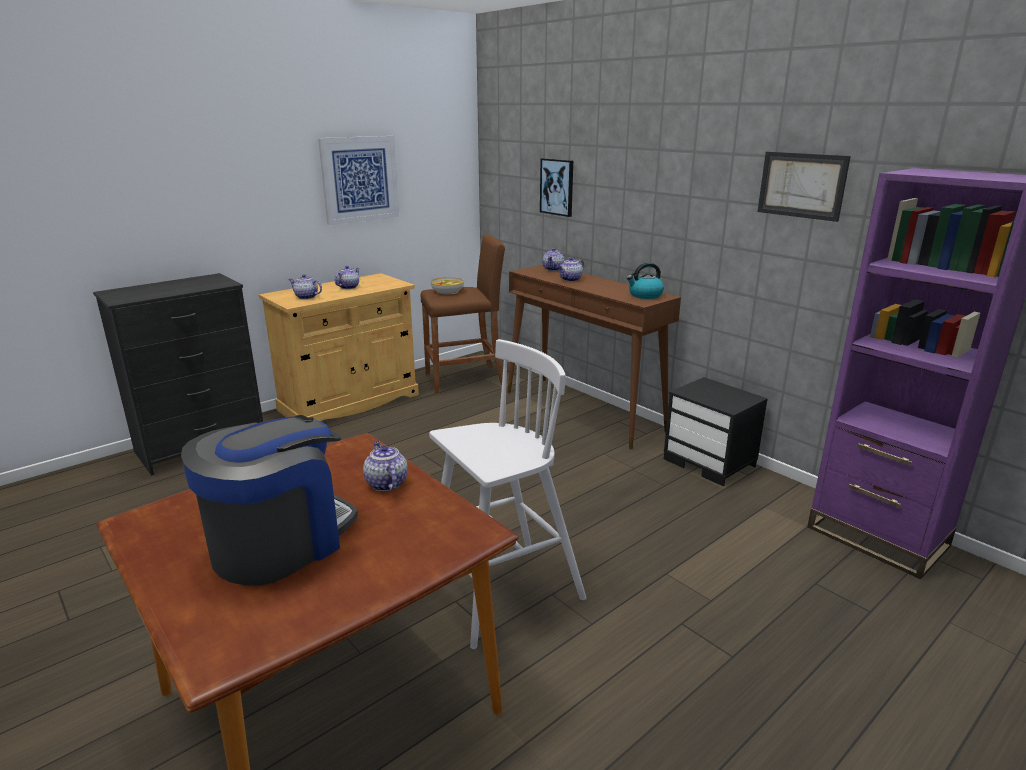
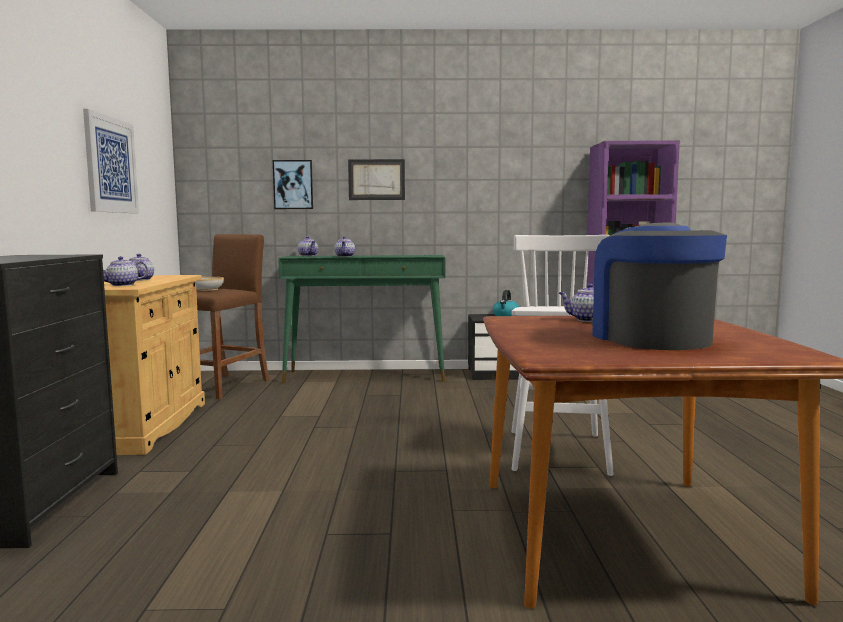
camera: 50 degrees left, 15 degrees down
(583, 410) = (366, 376): brown console table -> green console table
(645, 295) = (422, 255): kettle -> kettle (506, 315)
(802, 185) = (522, 163): picture -> picture (376, 179)

